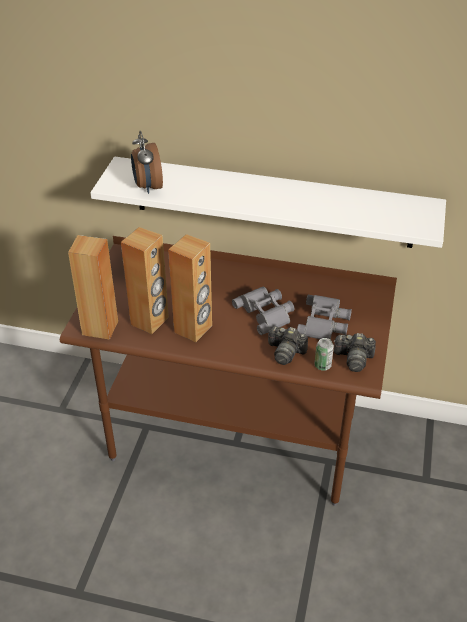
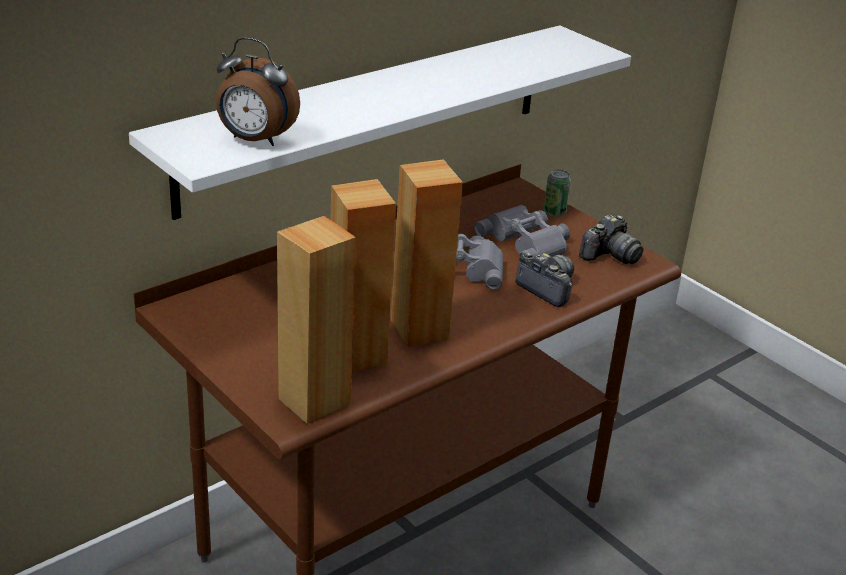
camera: 55 degrees left, 10 degrees down
(285, 352) = (547, 289): camera -> camera turned 105 degrees counterclockwise
(322, 365) = (598, 278): can -> can (554, 212)

